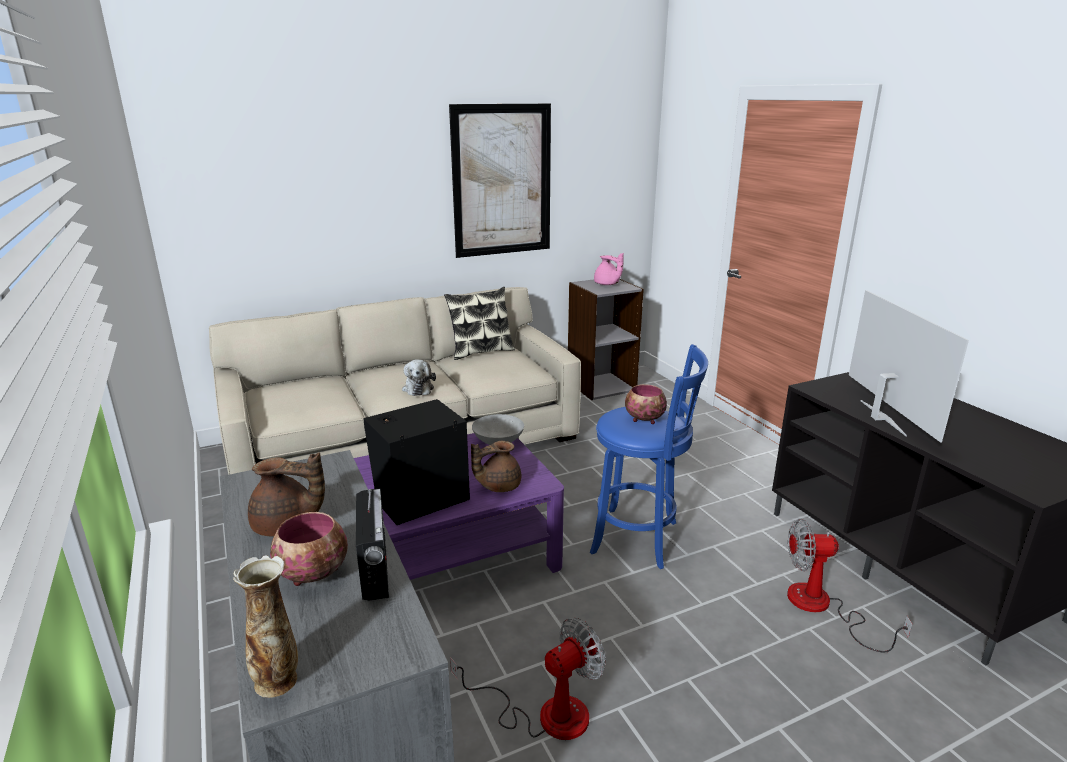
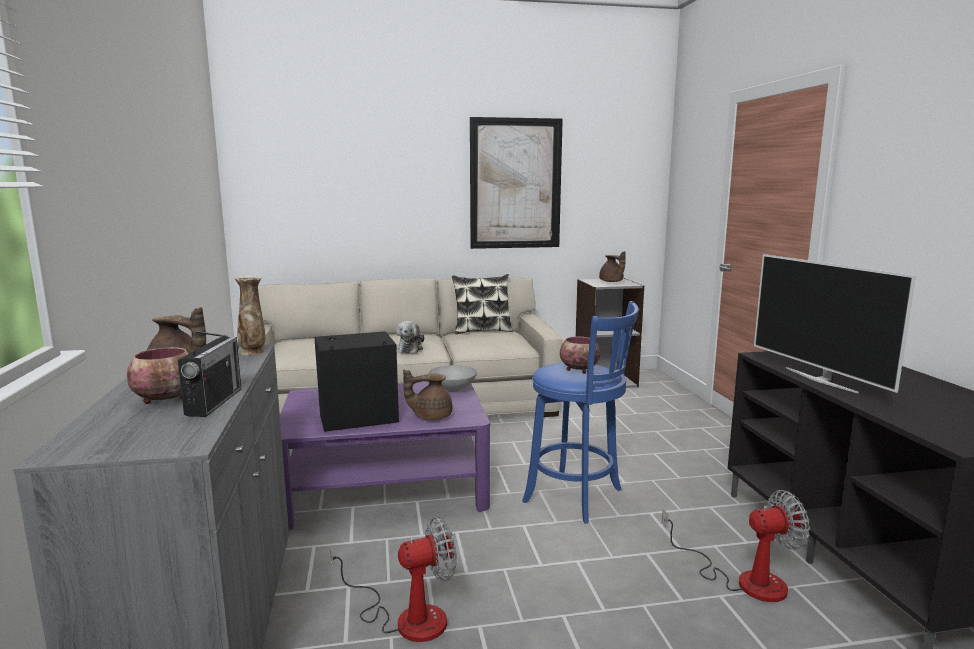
camera: 15 degrees right, 10 degrees down
(277, 681) = (70, 447): vase -> vase (253, 352)
(607, 284) = (611, 281): pink teapot -> brown teapot
(822, 607) = (744, 580): fan -> fan turned 150 degrees clockwise
(880, 418) = (820, 380): television -> television turned 150 degrees clockwise

